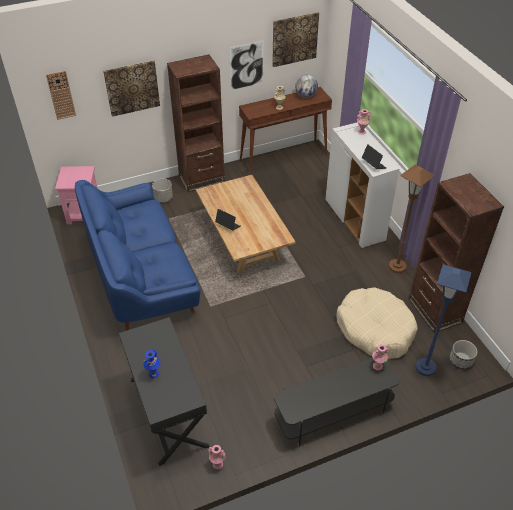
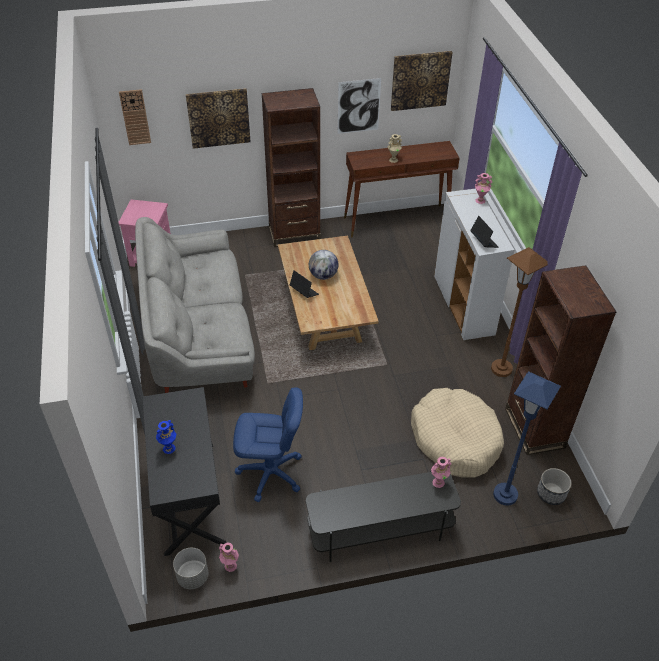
camera: 10 degrees right, 0 degrees up
(142, 273) = (199, 333): blue sofa -> grey sofa
(163, 198) = (245, 250): grey planter -> grey planter (193, 577)
(232, 381) = (270, 473): none -> blue office chair
(306, 96) = (429, 150): globe -> globe (323, 275)

